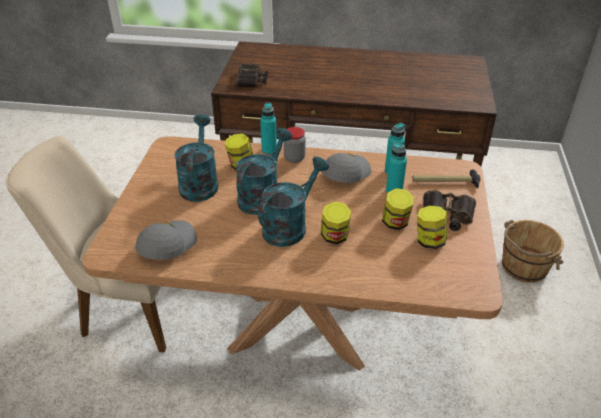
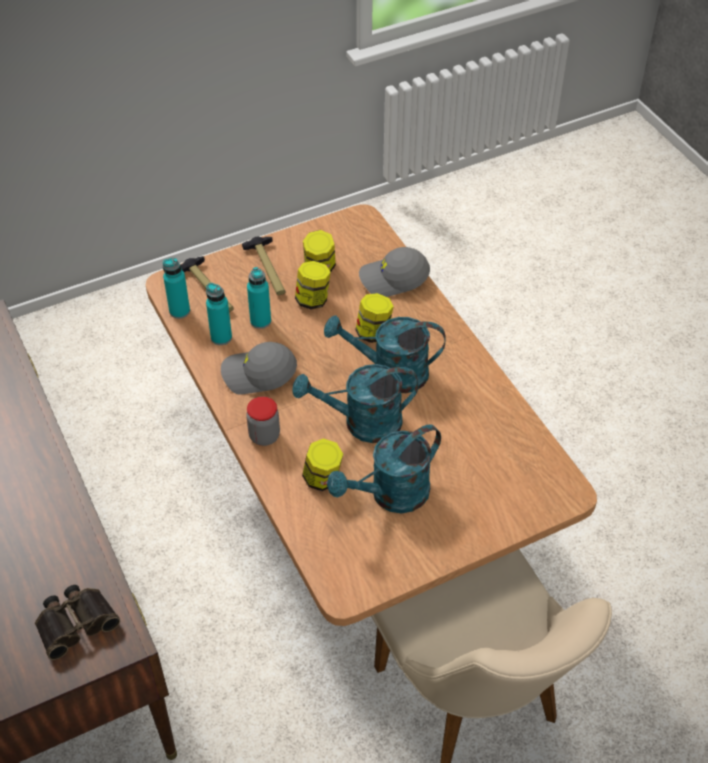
camera: 125 degrees left, 10 degrees up
(166, 245) = (508, 452): grey cap -> grey cap (393, 279)
(269, 150) = (268, 470): turquoise bottle -> turquoise bottle (179, 311)
(447, 215) = (268, 269): binoculars -> hammer
(523, 267) = (108, 356): brown bucket -> none

